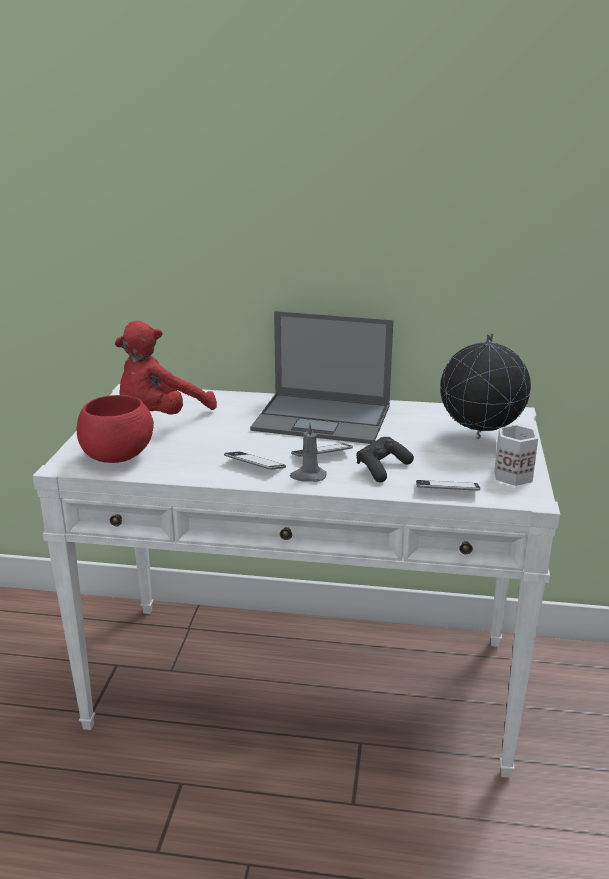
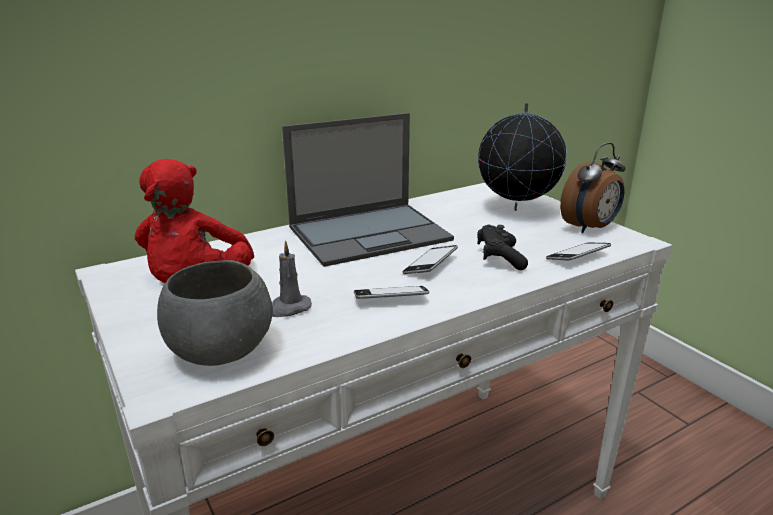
camera: 40 degrees left, 0 degrees up
(119, 457) = (222, 352): red bowl -> grey bowl
(308, 476) = (457, 289): grey candle -> grey candle (289, 308)
(512, 475) = (590, 228): white mug -> alarm clock

